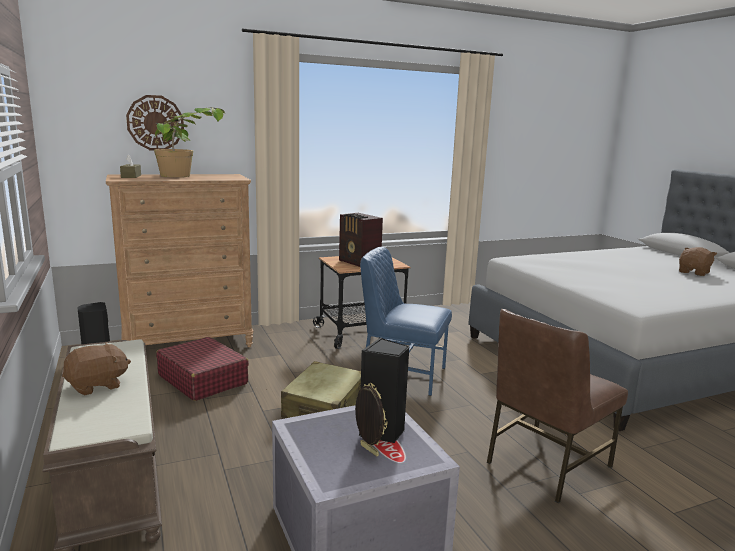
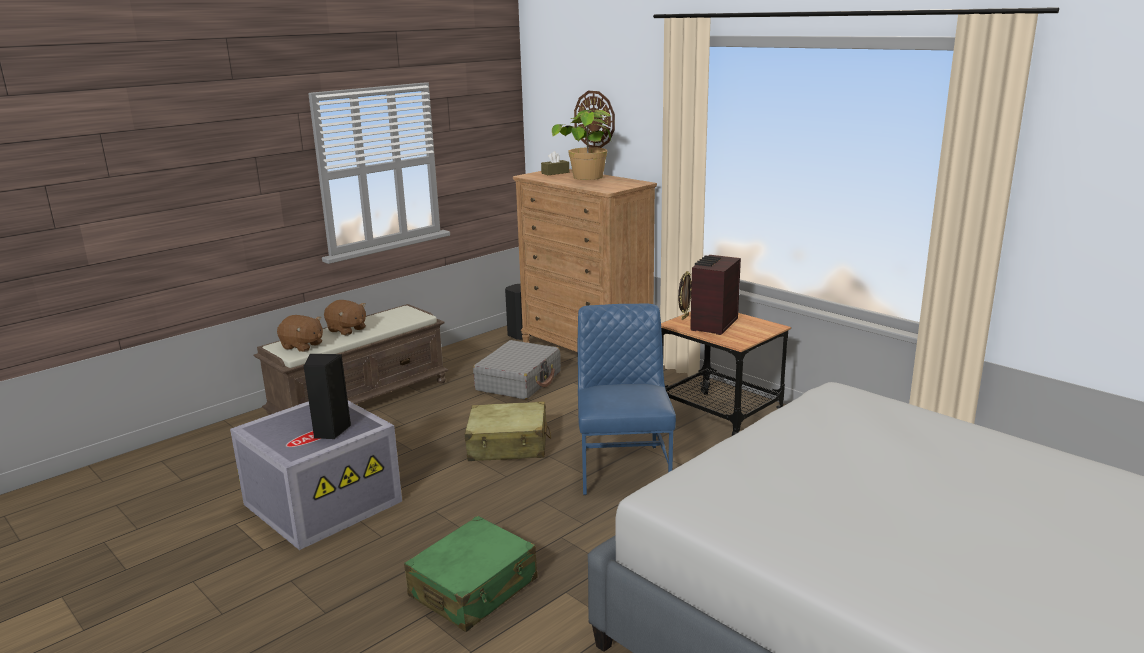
camera: 70 degrees right, 5 degrees up
(203, 379) = (519, 381): red suitcase -> grey suitcase
(368, 450) = (299, 431): picture frame -> picture frame (684, 317)
(545, 464) = (474, 588): brown chair -> green suitcase
(694, 272) = (1034, 566): brown plush toy -> brown plush toy (302, 346)

